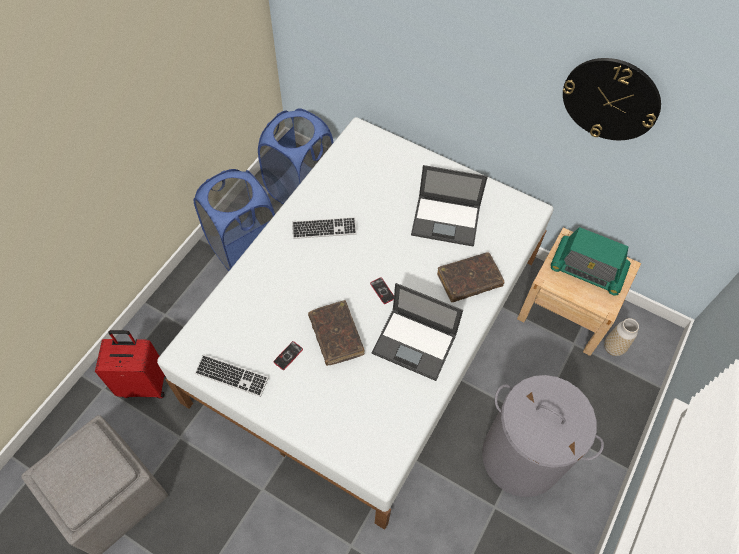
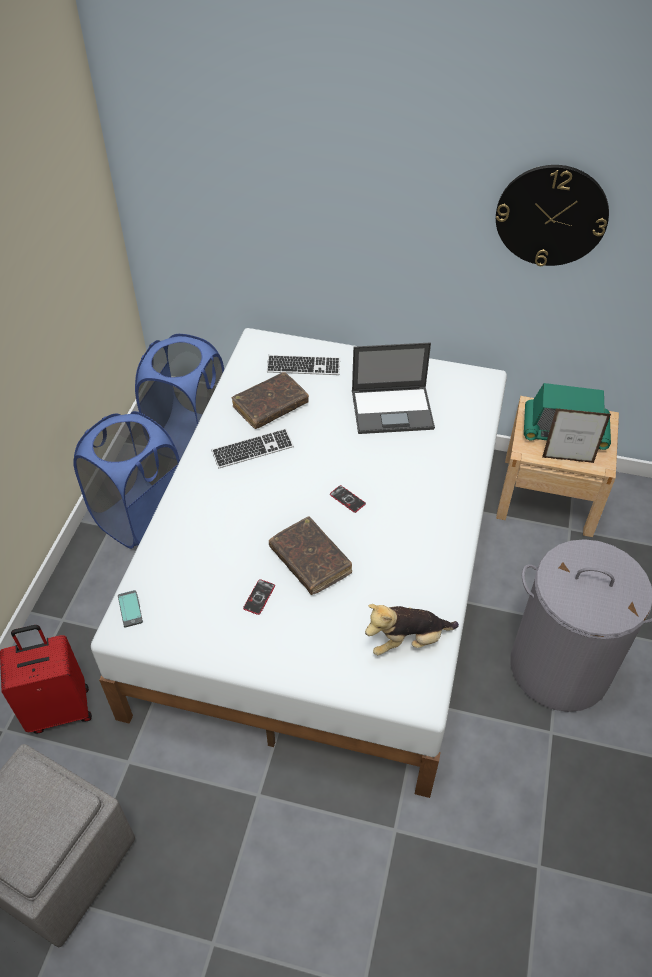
camera: 15 degrees left, 10 degrees down
(192, 339) = (130, 609): none -> phone
(232, 376) = (196, 638): keyboard -> keyboard (303, 367)
(386, 422) = (407, 640): none -> plush toy
(415, 344) = (408, 546): laptop -> none
(469, 280) = (443, 465): brown book -> brown book (270, 406)
(580, 296) = (568, 460): none -> picture frame
(613, 347) = (614, 522): vase -> none

